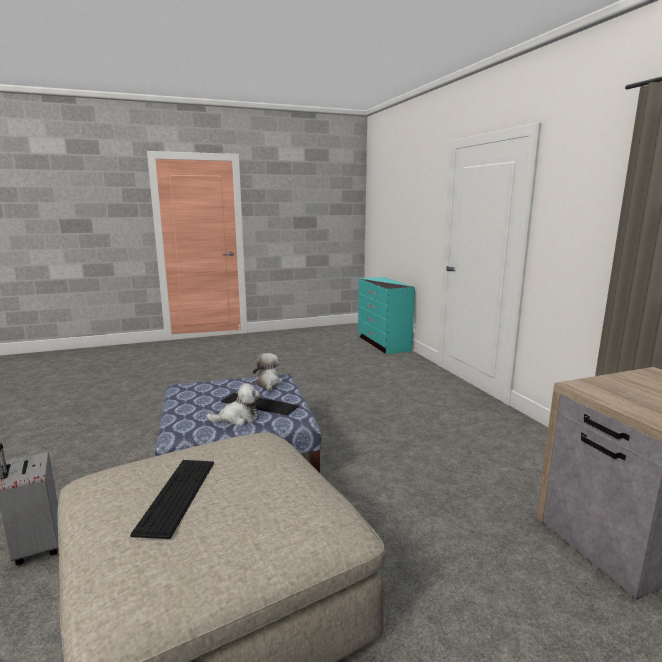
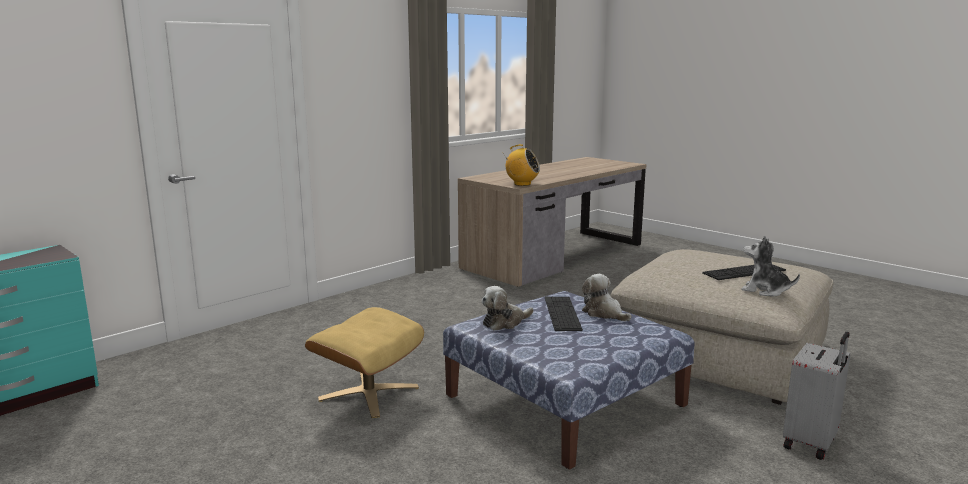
camera: 115 degrees left, 0 degrees up
(122, 482) = (765, 291): none -> plush toy
(320, 402) = (368, 393): none -> beige ottoman
(600, 391) = (522, 184): none -> radio

